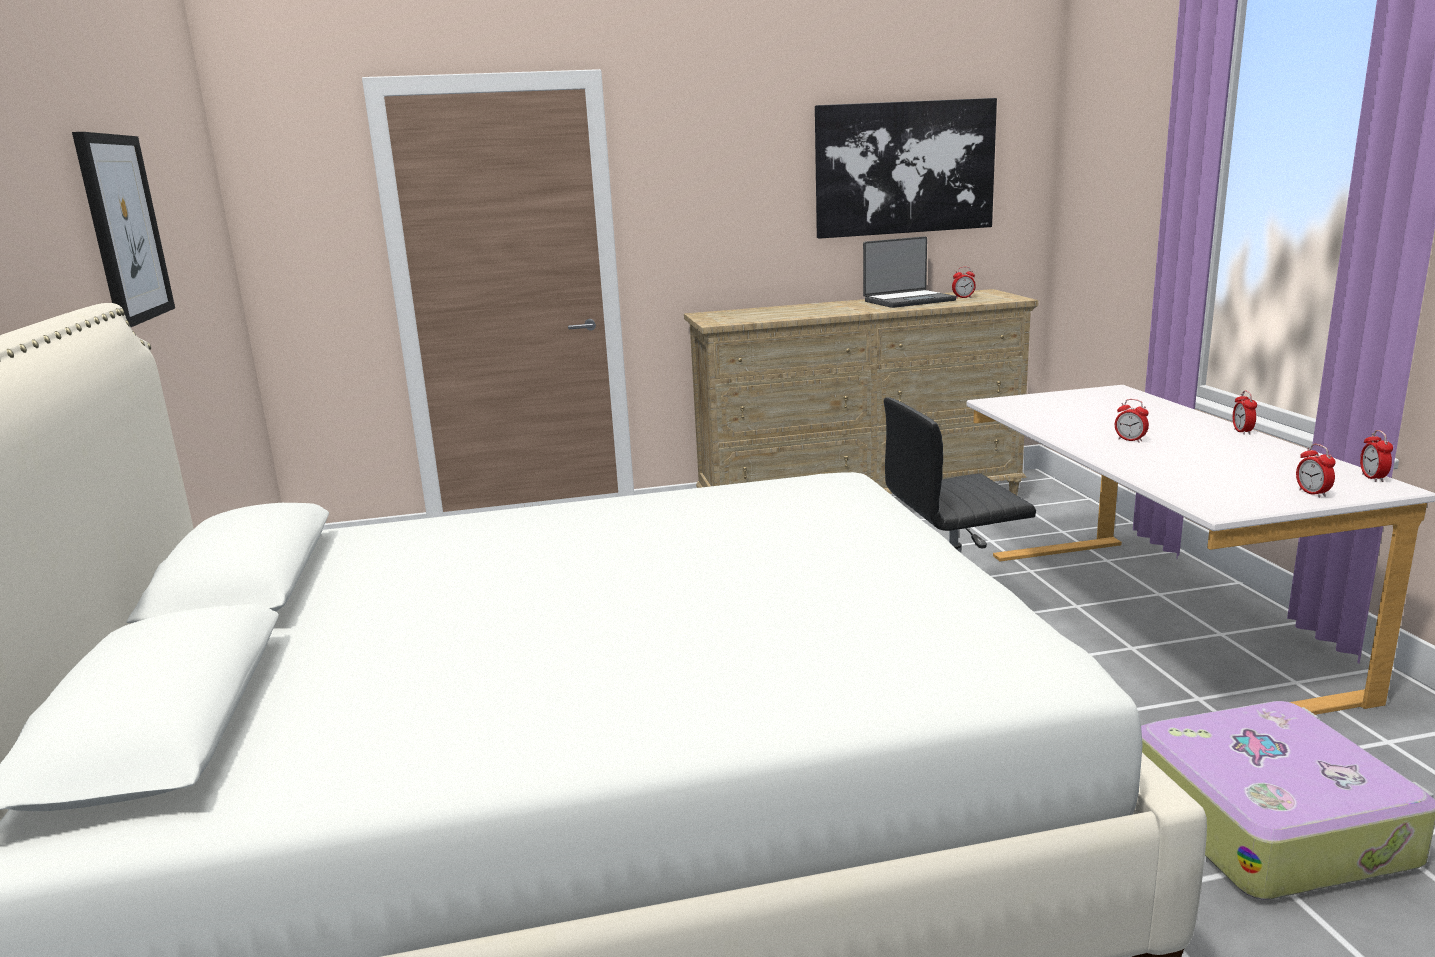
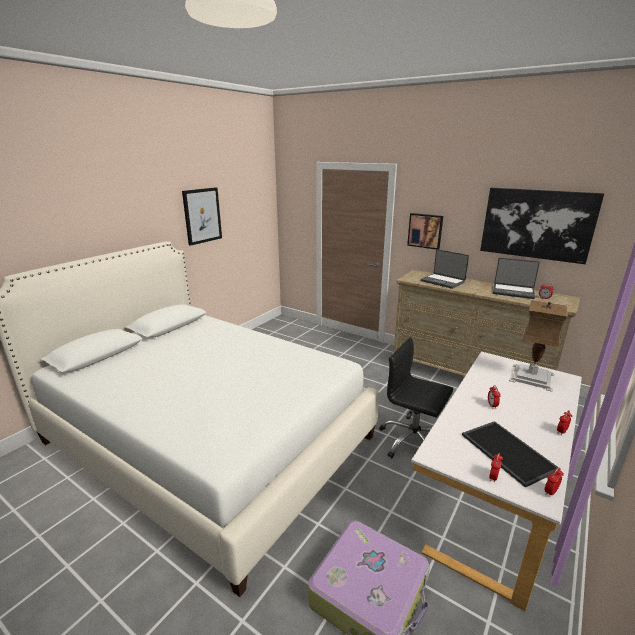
camera: 45 degrees right, 5 degrees up
(695, 218) = (425, 230): none -> picture
(781, 313) = (443, 281): none -> laptop
(1086, 402) = (530, 377): none -> table lamp
(1258, 469) = (506, 451): none -> tray

